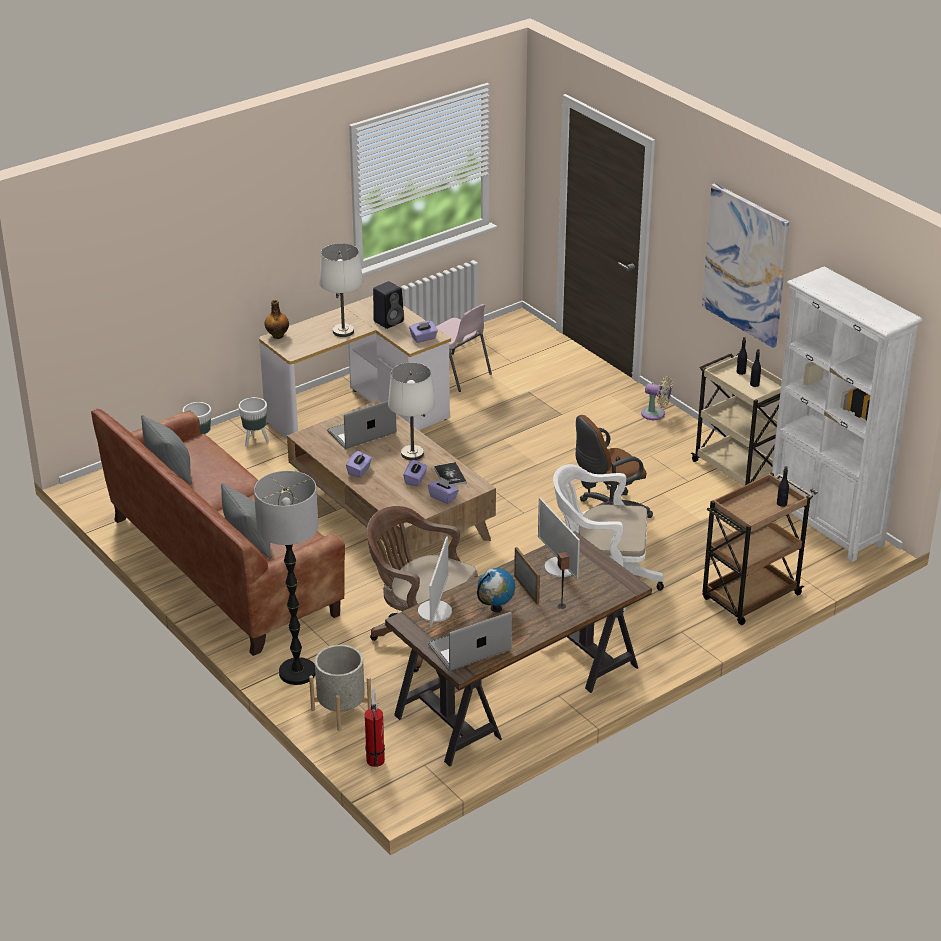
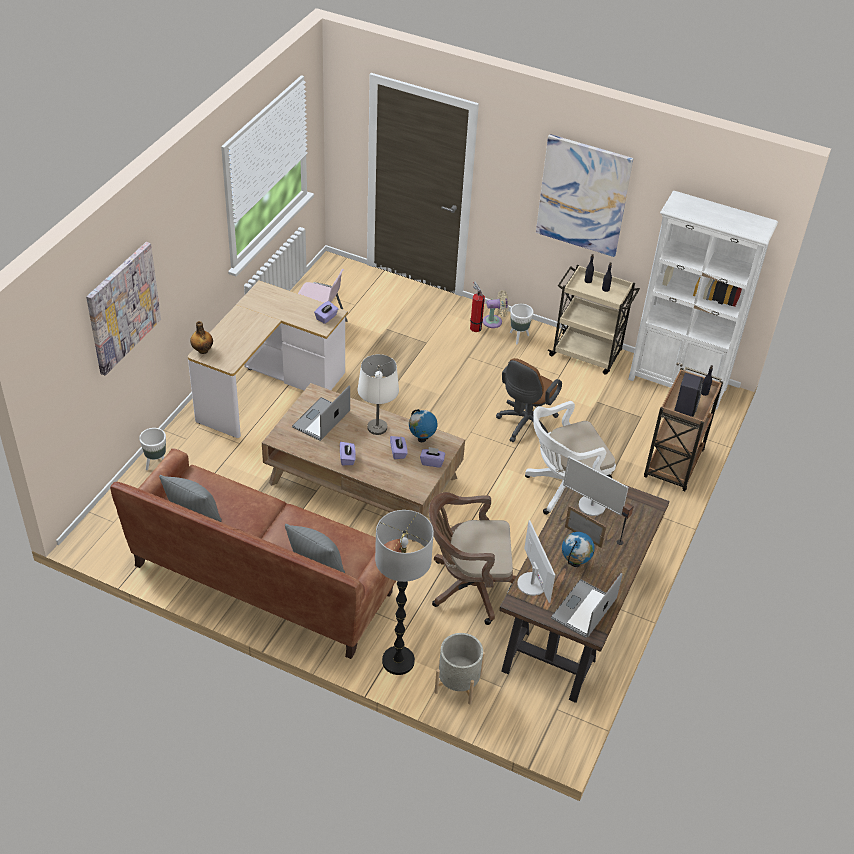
camera: 30 degrees left, 10 degrees up
(182, 252) = (123, 307): none -> picture
(255, 440) = (201, 444): white planter -> white planter (518, 337)
(343, 331) = (255, 330): white table lamp -> none
(375, 758) = (516, 719): fire extinguisher -> fire extinguisher (475, 327)
(389, 321) = (285, 308): black speaker -> black speaker (685, 407)
(450, 475) = (422, 439): book -> globe

